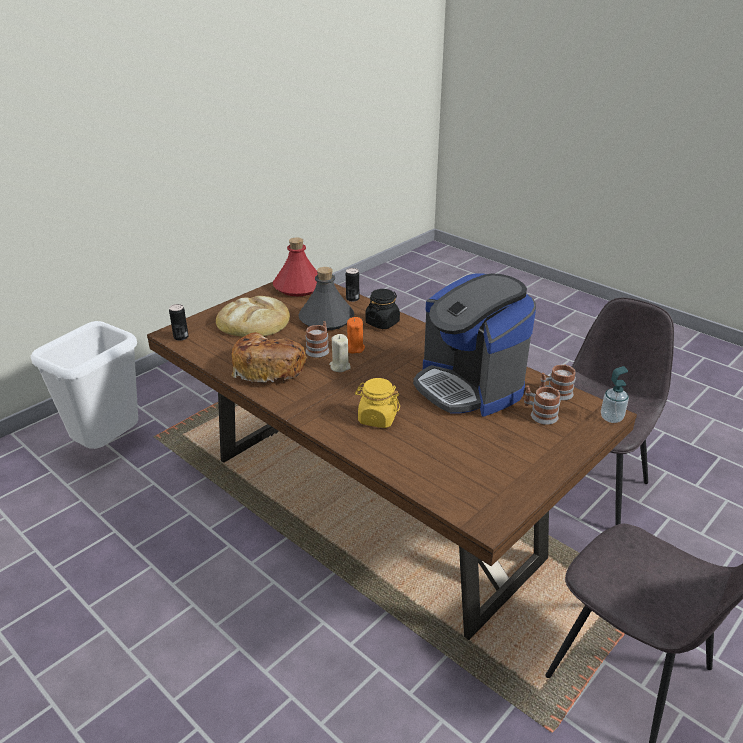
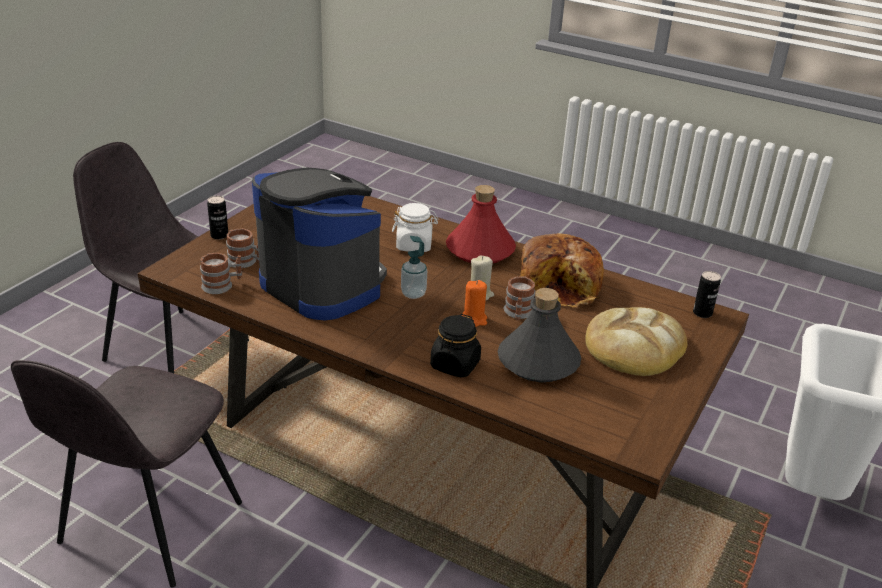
camera: 165 degrees right, 0 degrees up
(298, 287) = (628, 426): red bottle -> red bottle (480, 250)
(352, 299) = (522, 409): can -> can (219, 235)
(377, 418) = (414, 245): yellow jar -> white jar
(611, 418) = (168, 265): soap dispenser -> soap dispenser (413, 294)

